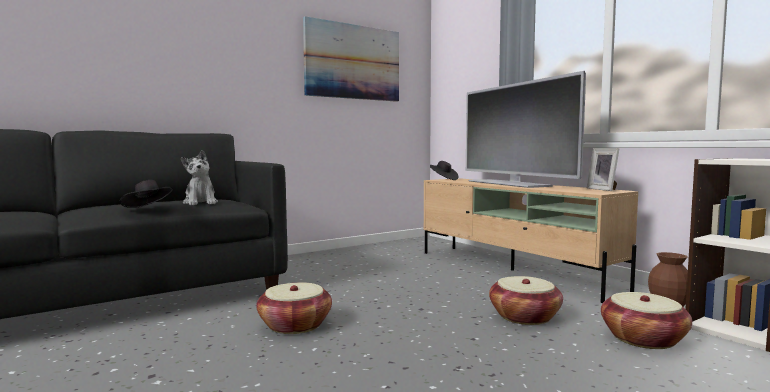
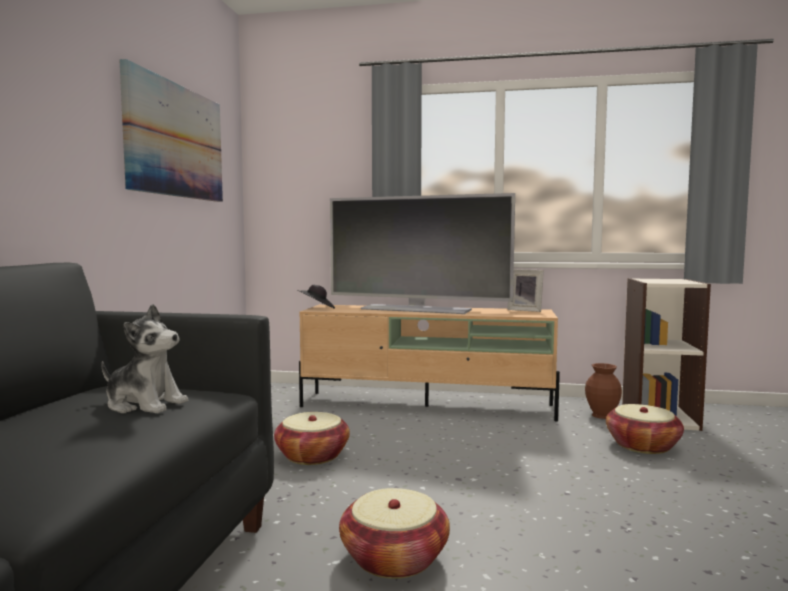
camera: 45 degrees left, 0 degrees up
(148, 209) = (127, 441): black hat -> none
(524, 317) = (546, 454): basket -> basket (312, 455)

